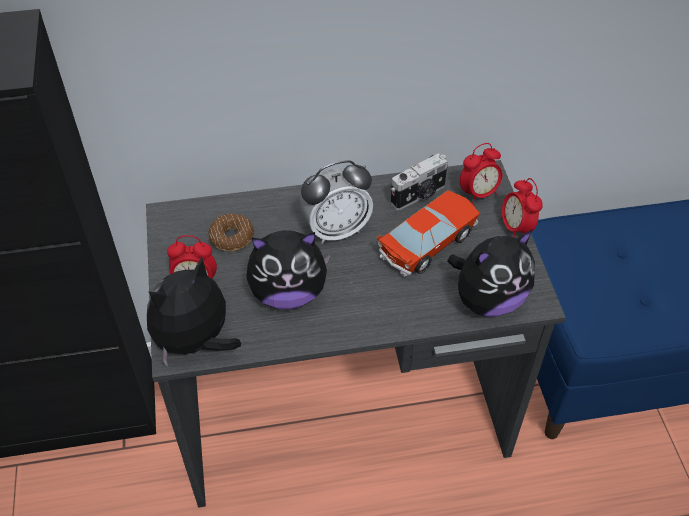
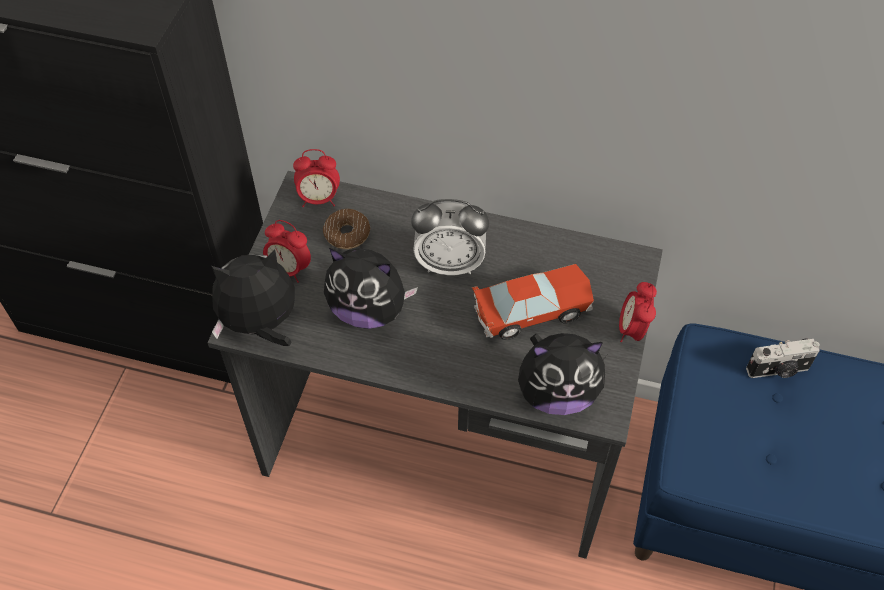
camera: 25 degrees right, 5 degrees up
(419, 195) = (553, 257): camera -> camera (778, 370)
(478, 193) = (615, 278): alarm clock -> alarm clock (319, 199)

